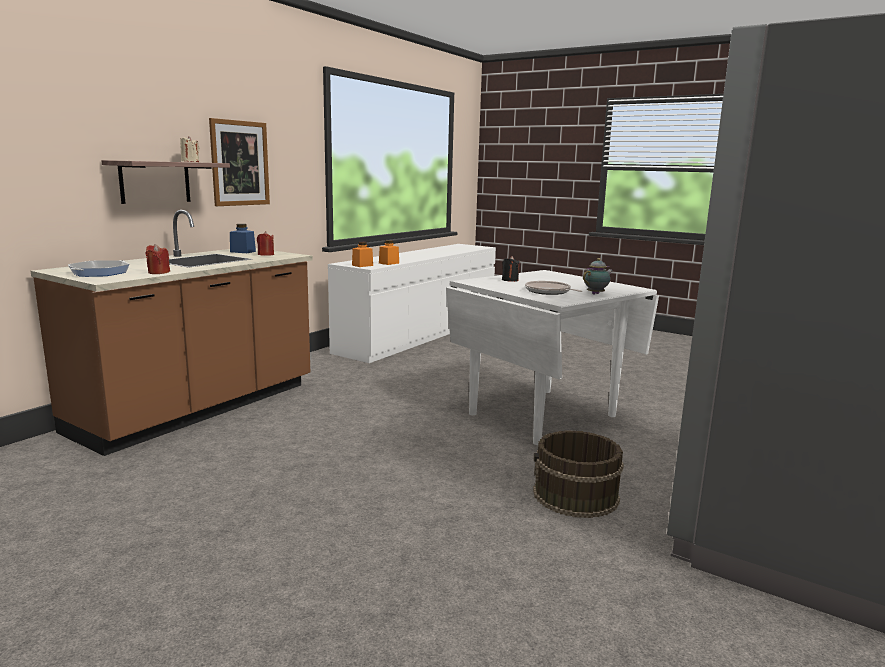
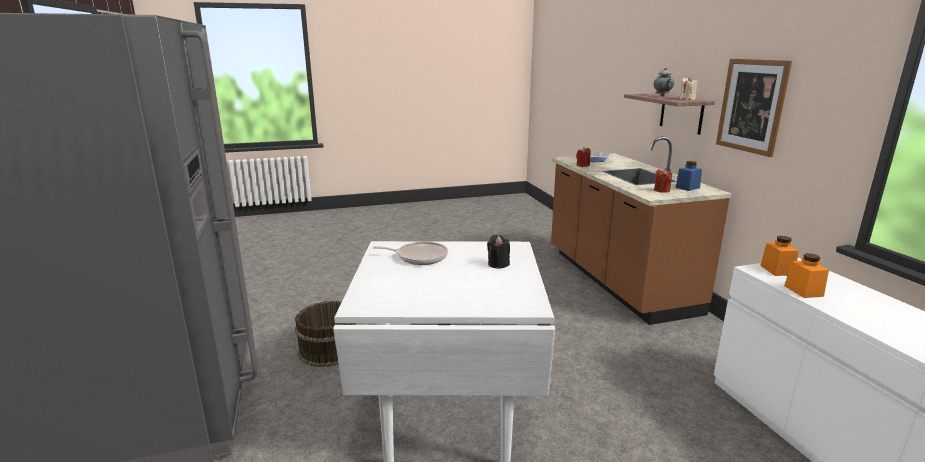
camera: 130 degrees right, 5 degrees up
(596, 294) = (378, 272): teapot -> teapot (662, 96)

